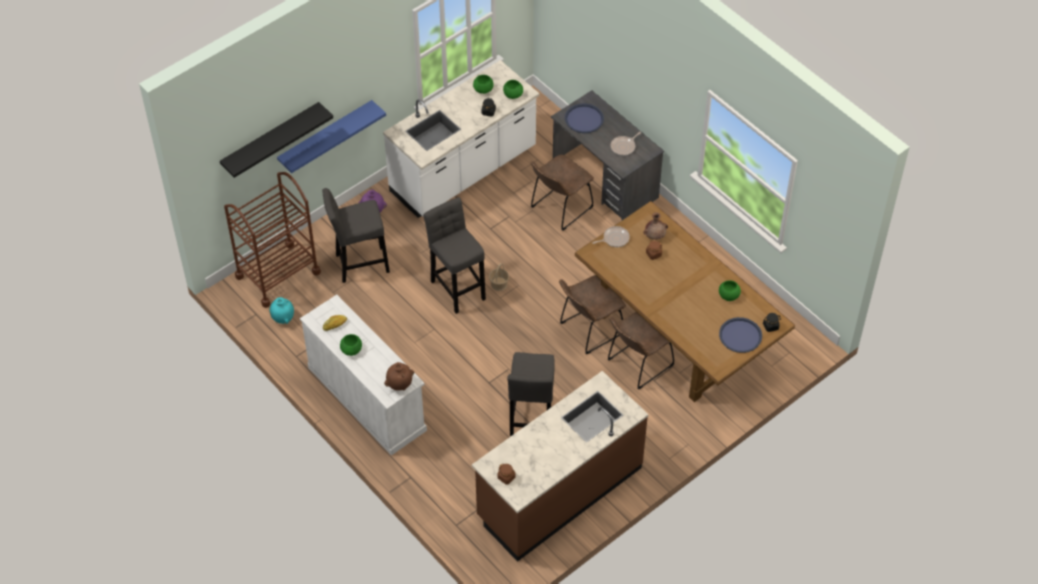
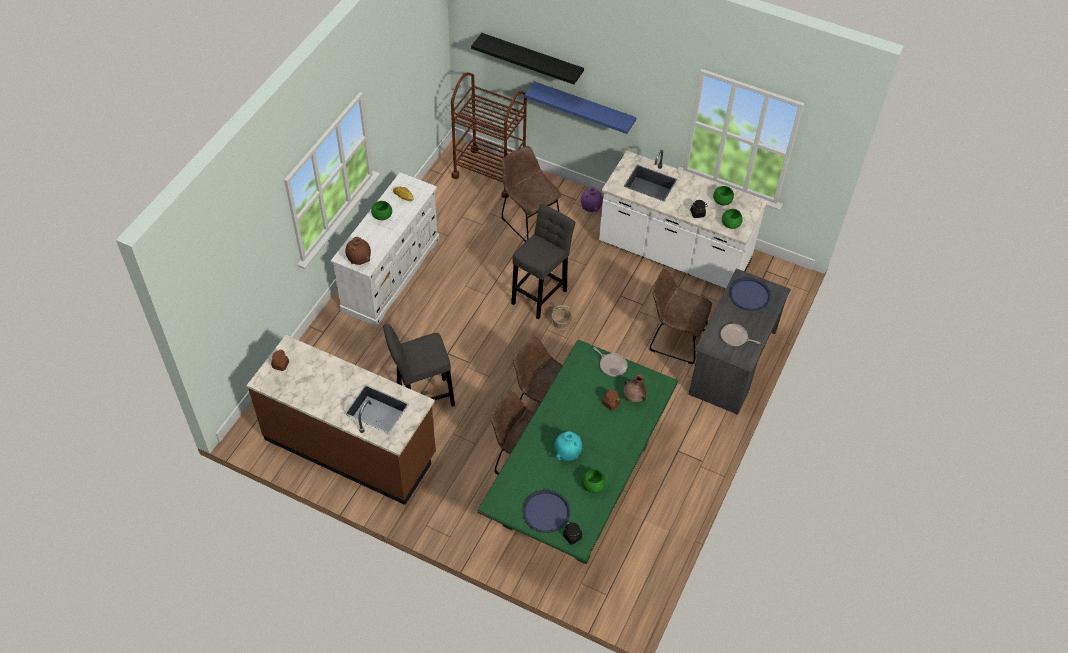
camera: 65 degrees right, 0 degrees up
(283, 318) = (446, 192): turquoise vase -> turquoise vase (567, 454)
(359, 264) = (528, 220): grey stool -> brown chair
(676, 334) = (576, 484): brown dining table -> green dining table

